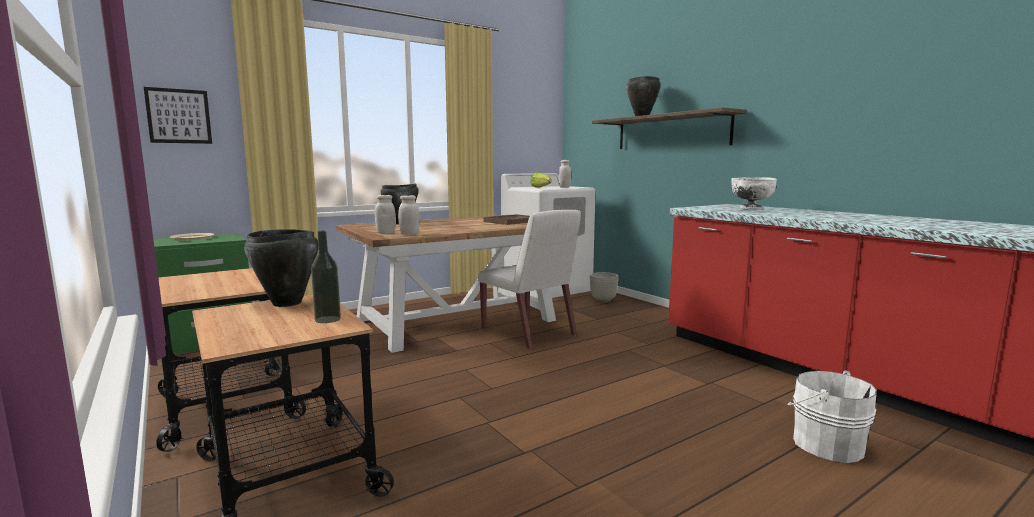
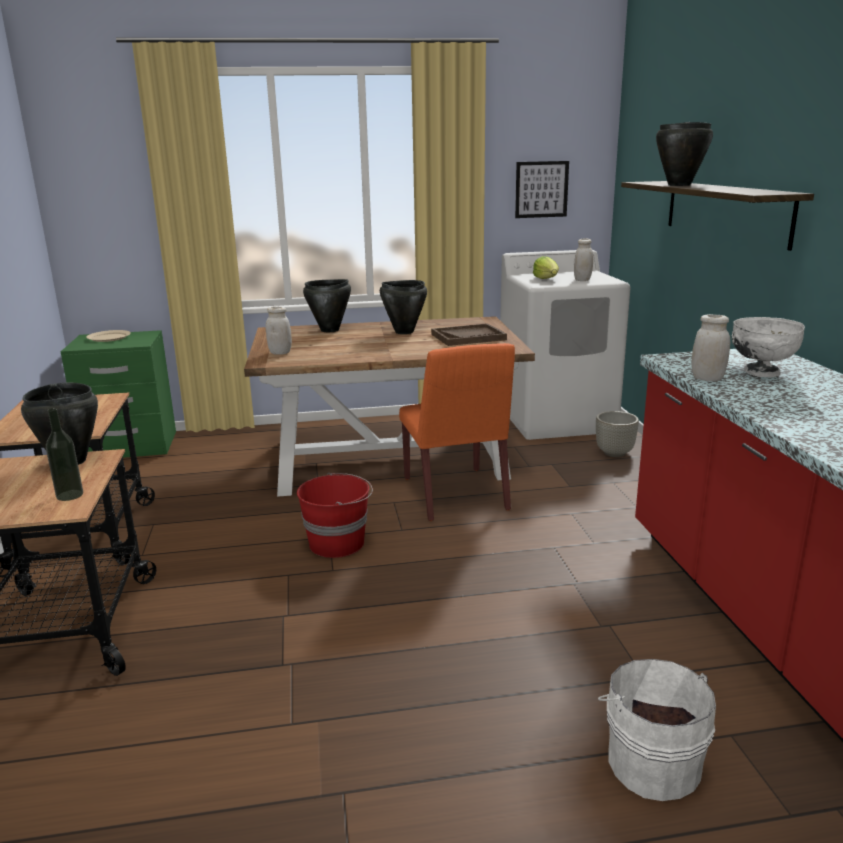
camera: 25 degrees right, 10 degrees up
(179, 116) = (94, 200): picture -> picture (541, 189)
(409, 234) = (300, 358): white jar -> white jar (707, 379)
(460, 221) = (403, 332): none -> black cooking pot
(476, 372) = (338, 543): none -> red bucket
(529, 333) = (455, 494): white chair -> orange chair

